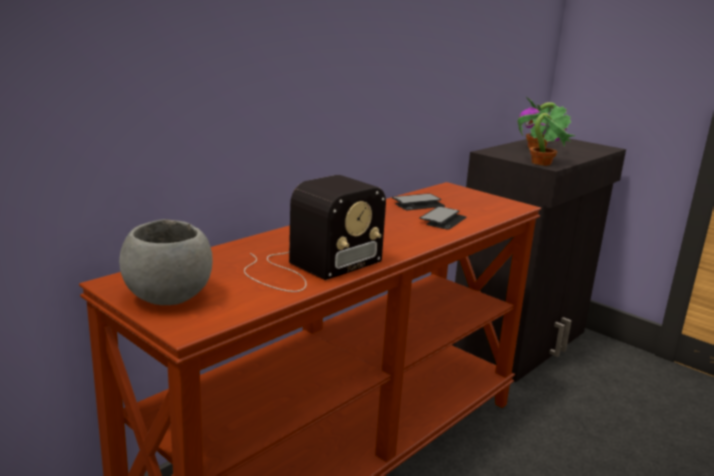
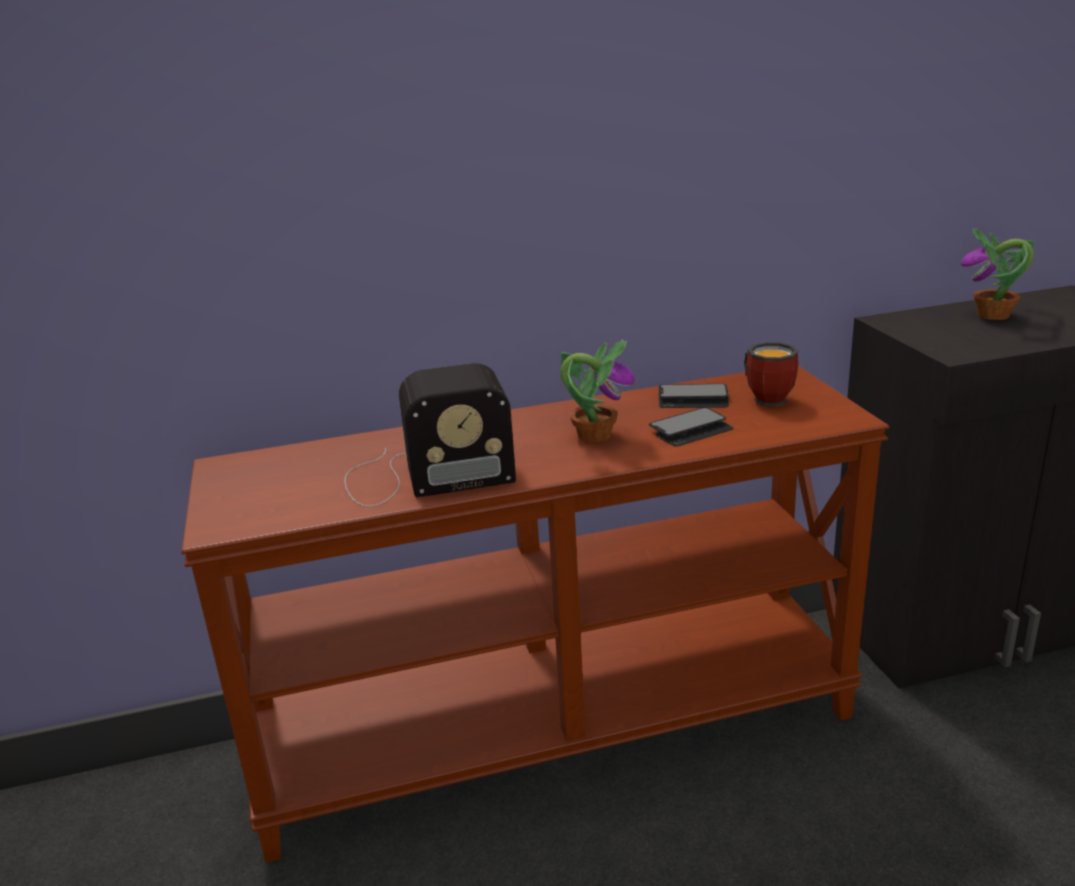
camera: 35 degrees right, 5 degrees up
(167, 297) = (242, 490): grey bowl -> none
(459, 199) = (768, 397): none -> mug
(540, 163) = (945, 347): potted plant -> potted plant (593, 434)

